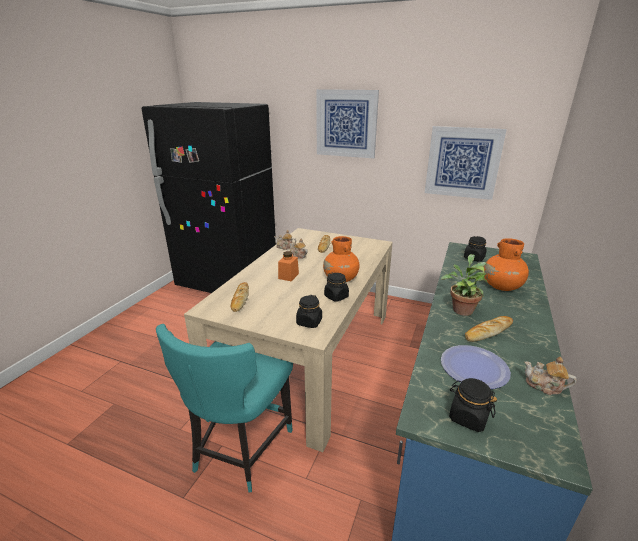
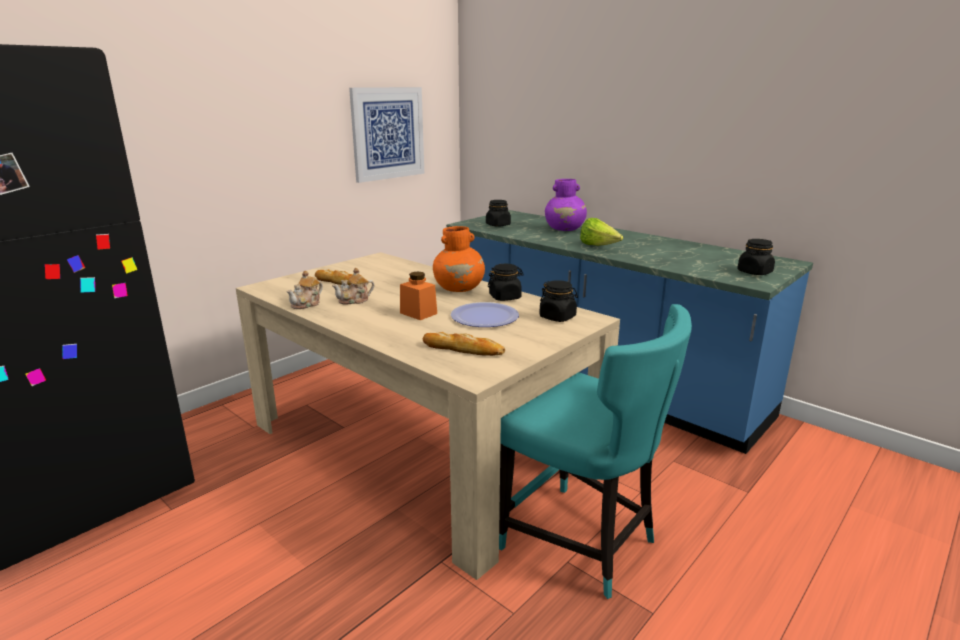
camera: 70 degrees left, 5 degrees down
(346, 123) = (227, 91): picture -> none
(461, 309) = (598, 246): potted plant -> lettuce
(474, 367) = (692, 260): plate -> plate (484, 317)
(488, 331) = (640, 247): bread -> none
(501, 286) = (565, 229): orange vase -> purple vase
(544, 386) = (716, 249): teapot -> none

